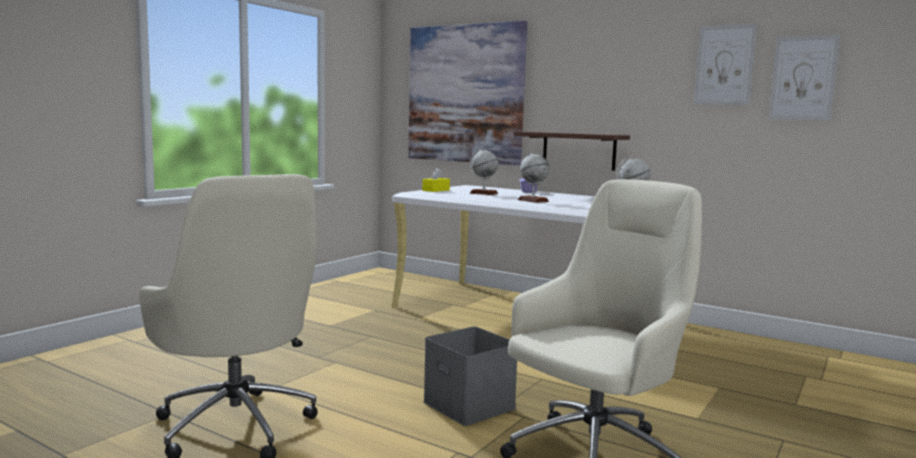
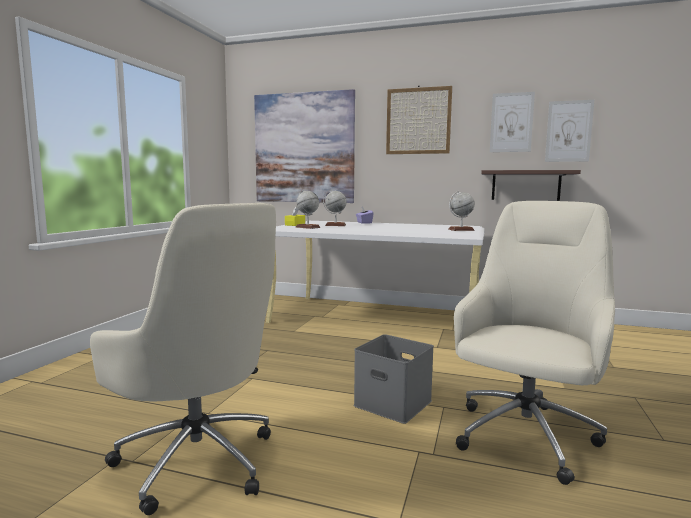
camera: 15 degrees left, 0 degrees up
(533, 200) = (382, 228): globe -> globe (307, 227)
(579, 150) = (401, 190): shelf -> shelf (525, 185)
(603, 60) = (418, 120): none -> picture

